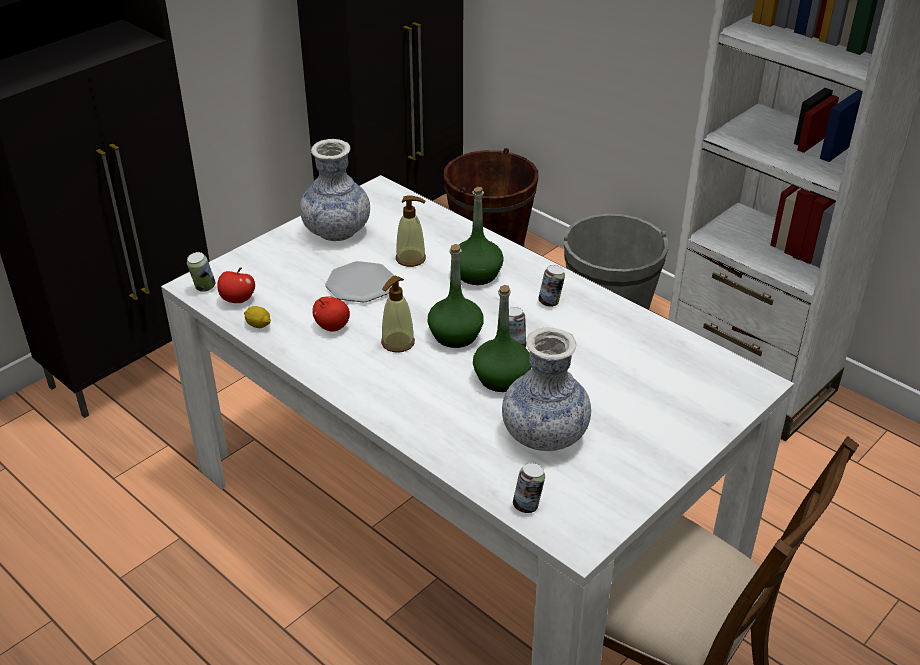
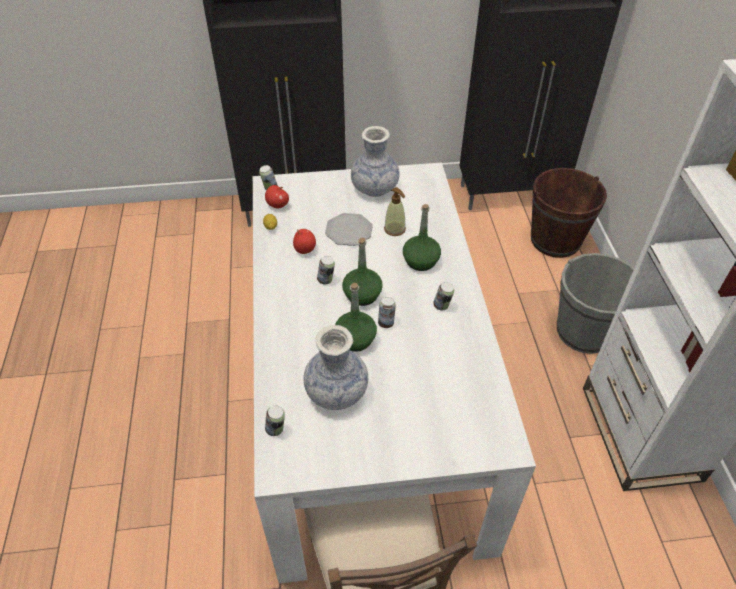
camera: 40 degrees right, 10 degrees up
(397, 343) = (326, 280): soap dispenser -> can

